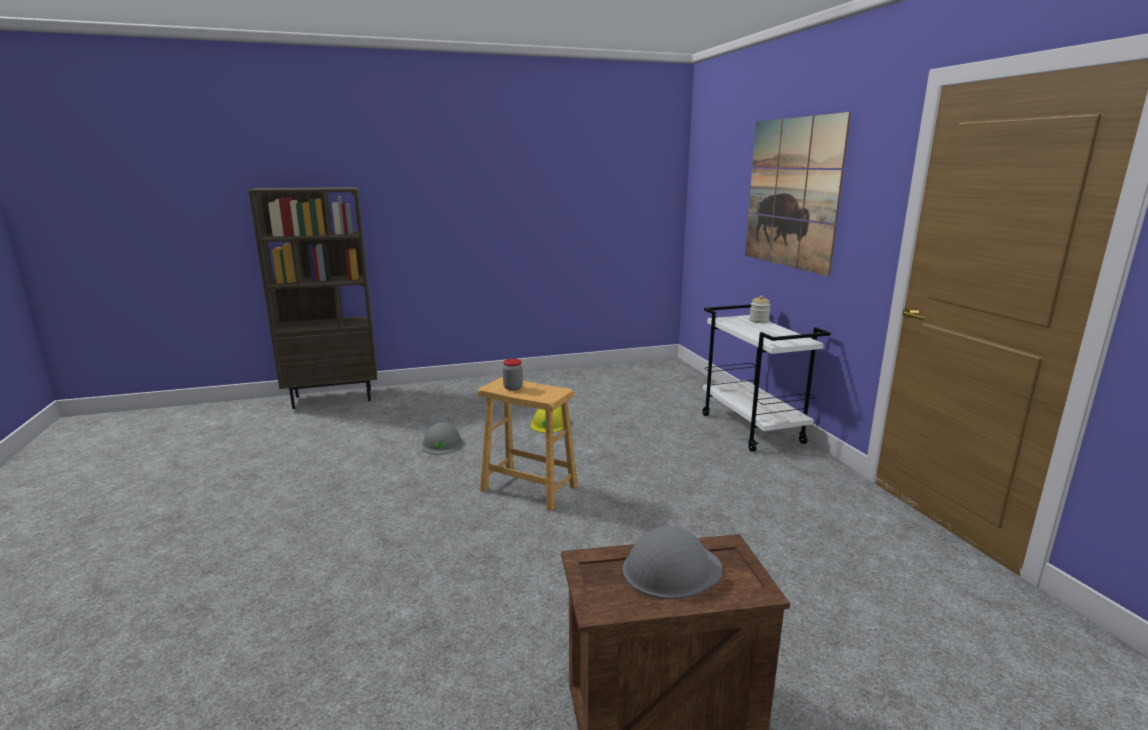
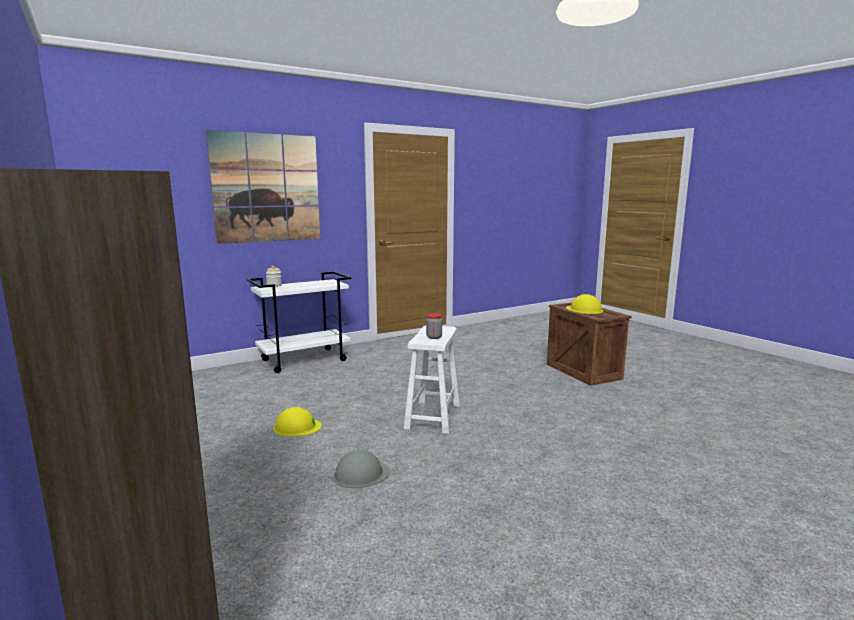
camera: 105 degrees left, 5 degrees down
(529, 488) = (432, 417): brown stool -> white stool
(671, 569) = (584, 309): grey hard hat -> yellow hard hat

